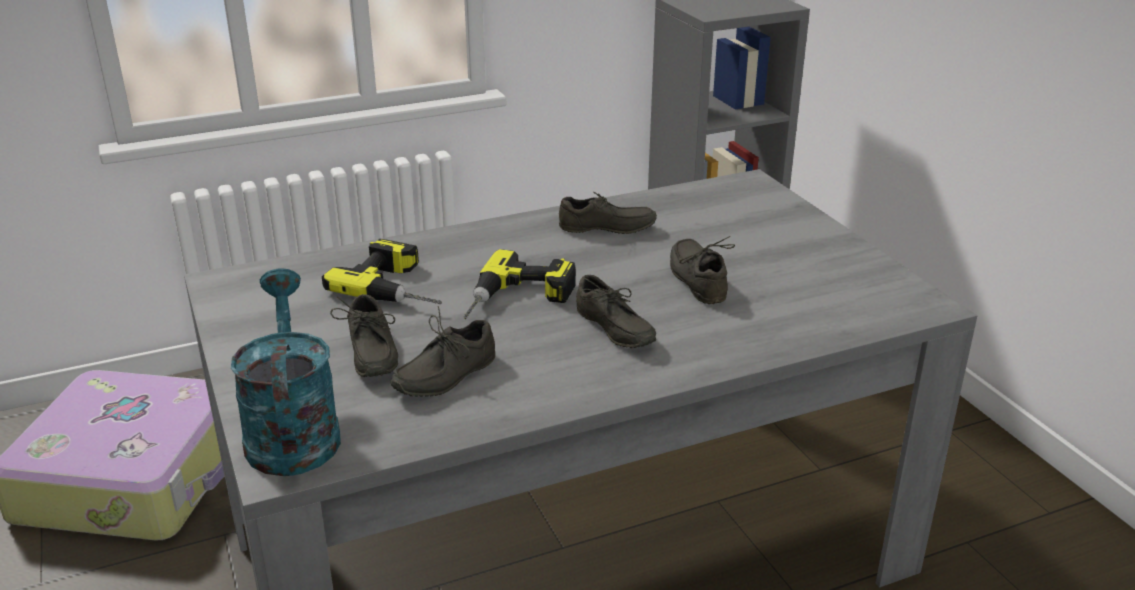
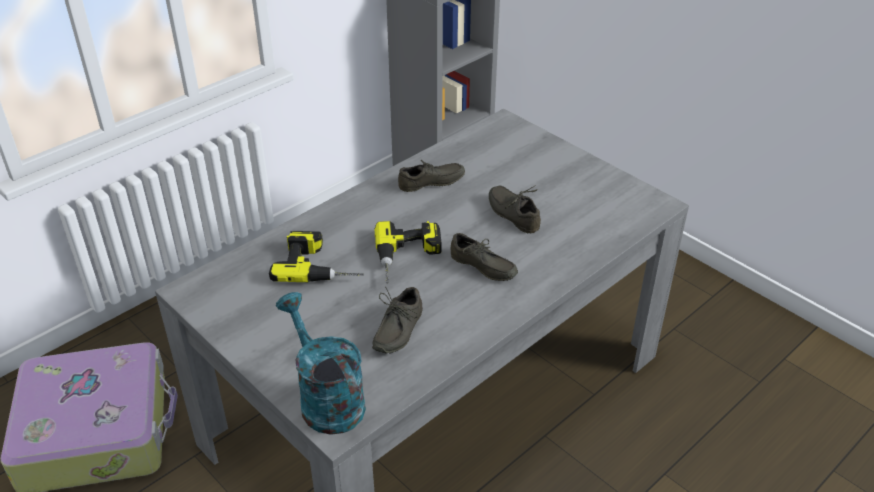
camera: 20 degrees left, 10 degrees up
(368, 355) = (336, 327): grey shoe -> none

